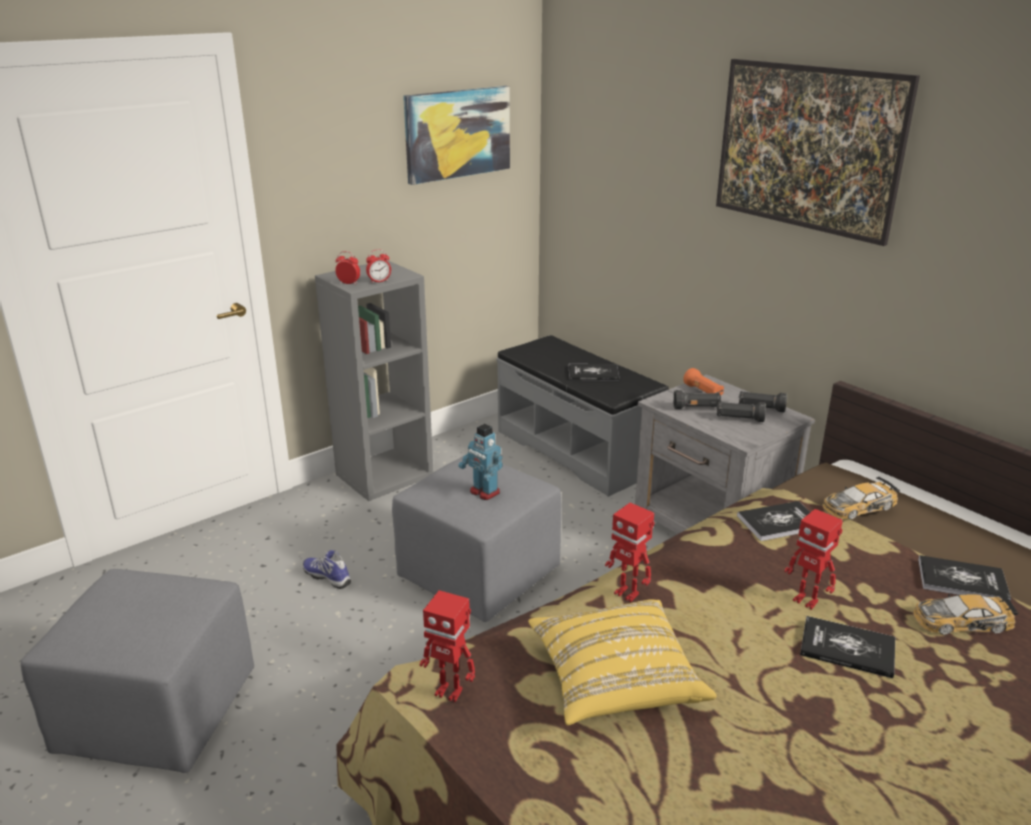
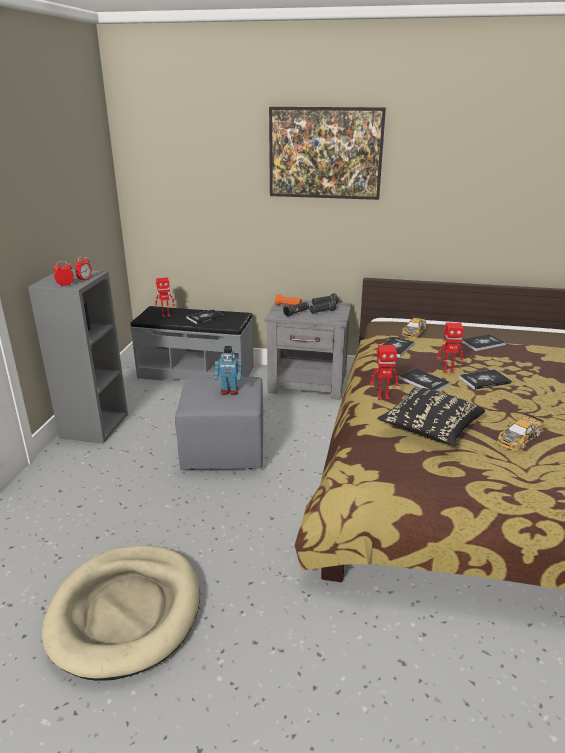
camera: 40 degrees left, 0 degrees up
(161, 713) = (126, 612): grey ottoman -> beige dog bed
(328, 577) = (134, 491): shoe -> none
(449, 691) = (375, 467): toy robot -> toy robot (166, 315)
(457, 133) = (80, 172): picture -> none
(615, 680) = (430, 429): yellow pillow -> black pillow
(732, 599) = (423, 381): none -> book
(961, 621) = (502, 356): toy car -> toy car (518, 438)

